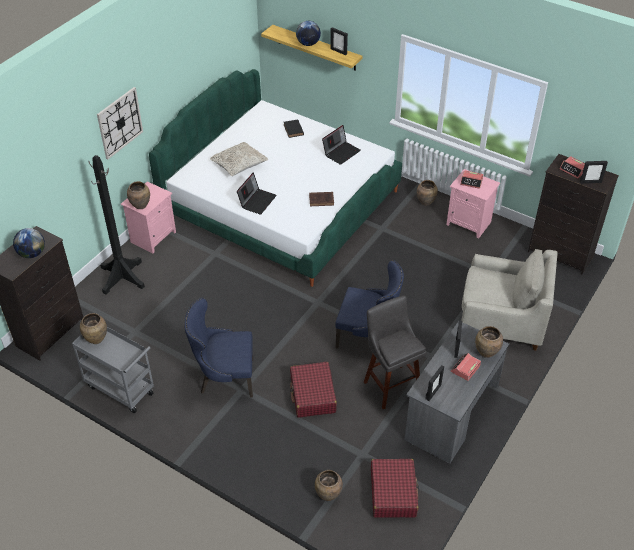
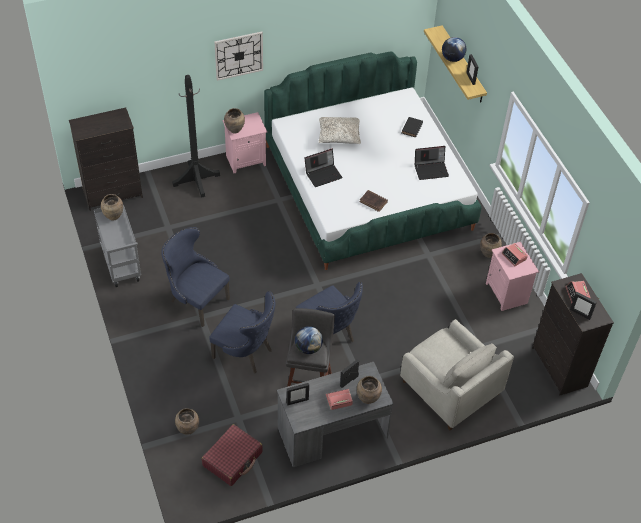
camera: 35 degrees right, 5 degrees up
(32, 253) = (104, 127): globe -> globe (308, 348)
(312, 395) = (245, 353): red suitcase -> blue chair

